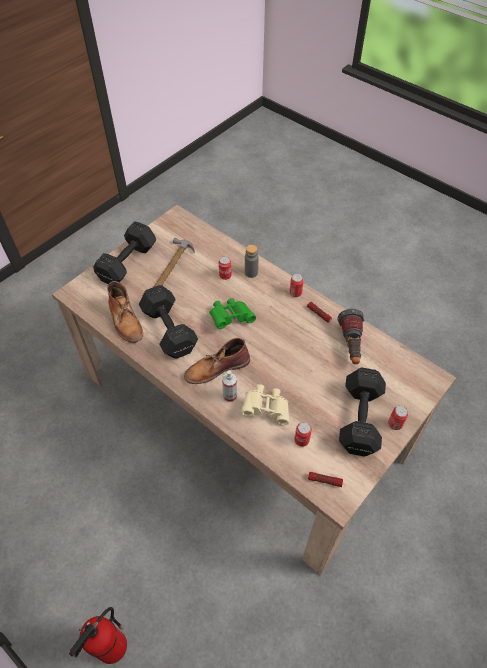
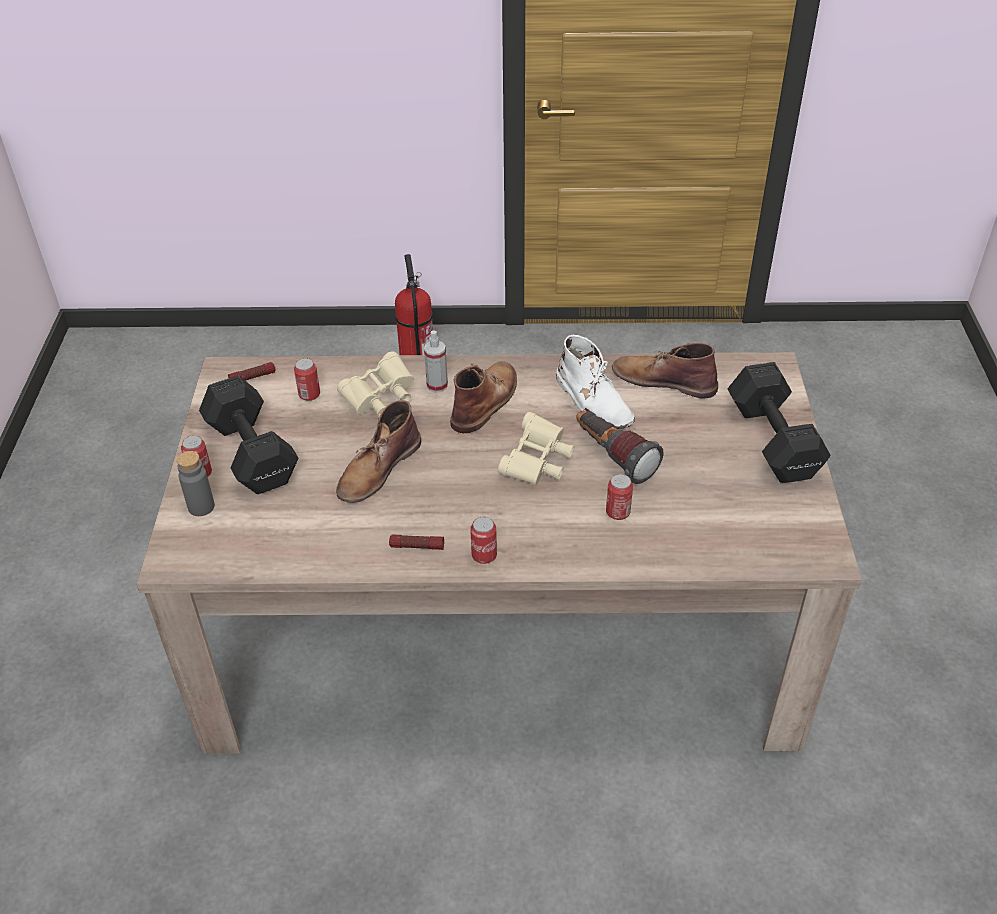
camera: 140 degrees right, 10 degrees down
(169, 332) = (593, 401): black dumbbell -> white boot
(172, 266) = (709, 476): hammer -> none
(231, 318) = (537, 463): green binoculars -> beige binoculars
(251, 272) = (586, 543): grey bottle -> grey bottle (201, 507)
(303, 364) = (378, 469): none -> brown boot
(351, 345) = (330, 531): flashlight -> flashlight (613, 457)

